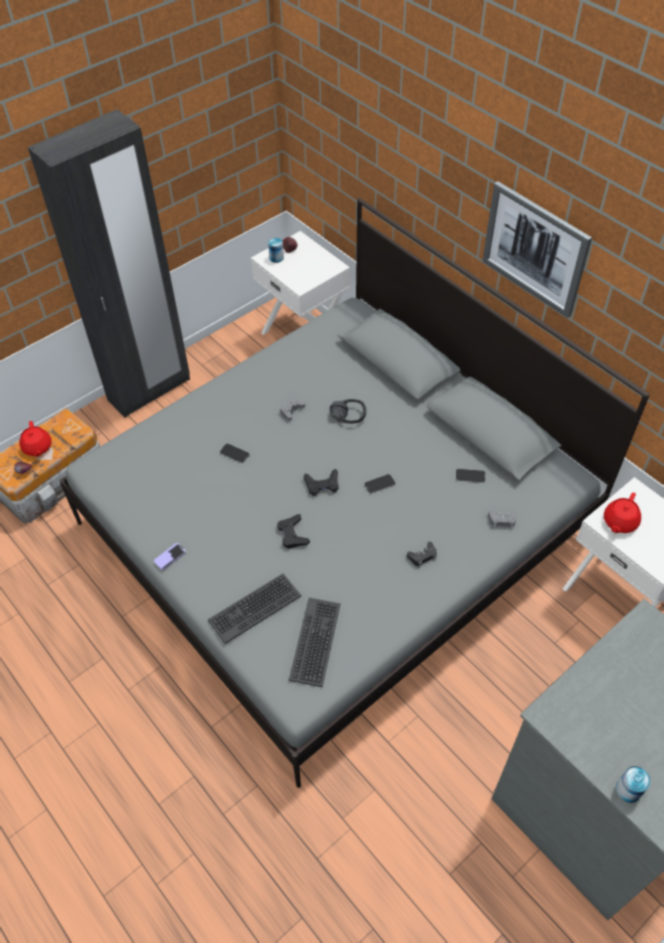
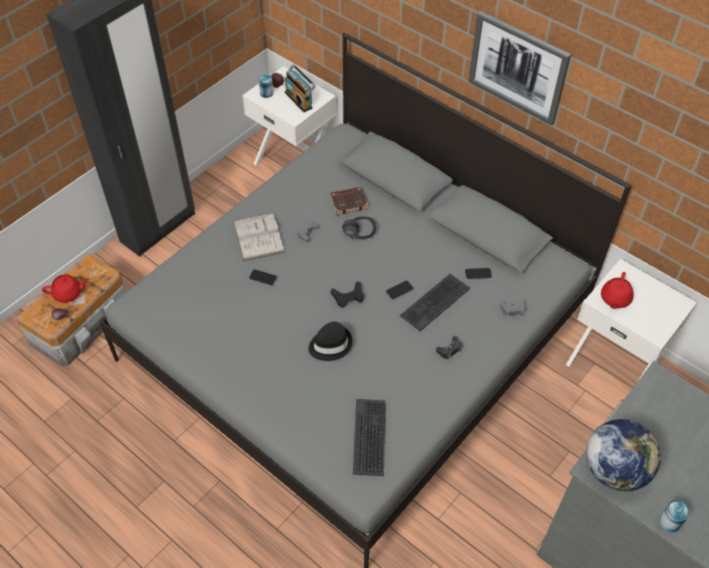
camera: 10 degrees left, 0 degrees up
(37, 447) = (68, 293): red teapot -> red teapot turned 75 degrees counterclockwise
(170, 557) = (222, 378): phone -> none
(239, 409) = (258, 236): none -> white book
(254, 607) = (309, 414): keyboard -> keyboard (434, 302)
(292, 534) = (330, 344): black game controller -> black hat
(310, 268) = (300, 100): none -> radio
(343, 382) = (349, 202): none -> brown book
(574, 719) = (614, 470): none -> globe

